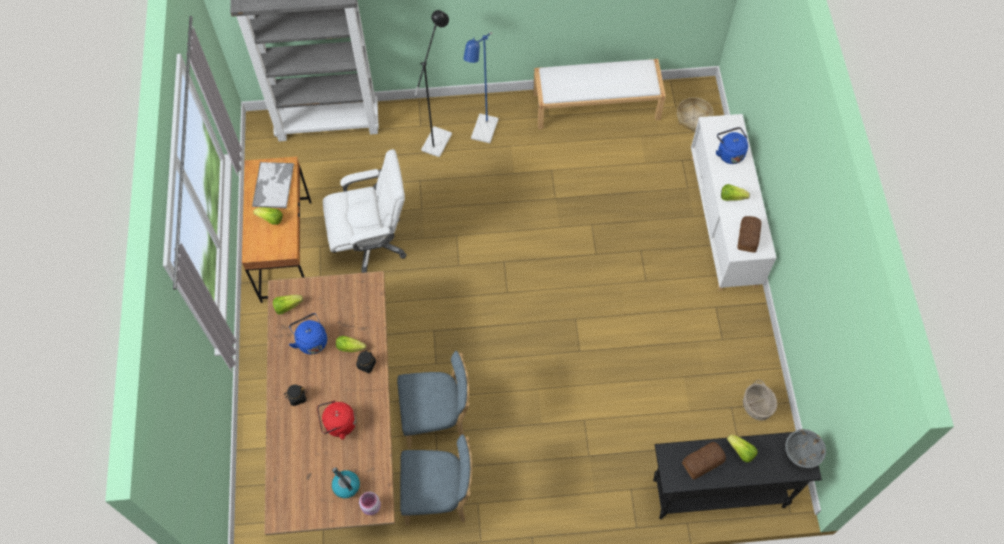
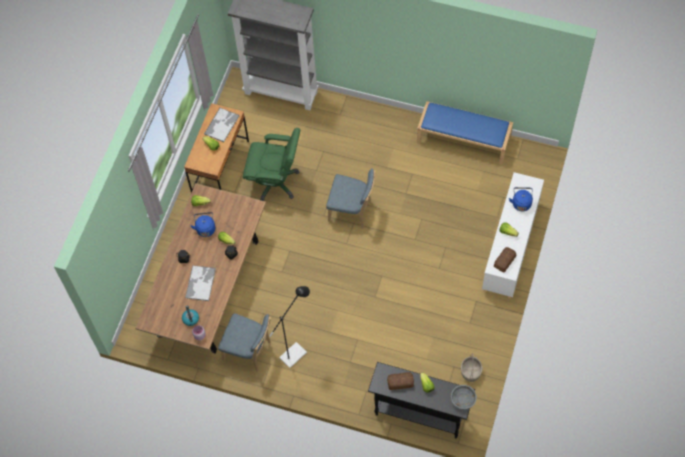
camera: 25 degrees right, 0 degrees up
(338, 425) = (200, 283): red kettle -> tray
(371, 243) = (275, 182): white office chair -> green office chair
(437, 419) = (268, 305): blue chair -> blue chair (352, 211)
(439, 137) = (349, 126): black floor lamp -> black floor lamp (296, 351)
(483, 134) = (378, 134): blue floor lamp -> none
(597, 105) = (464, 140): white bench -> blue bench
(693, 118) = (526, 171): basket -> none

